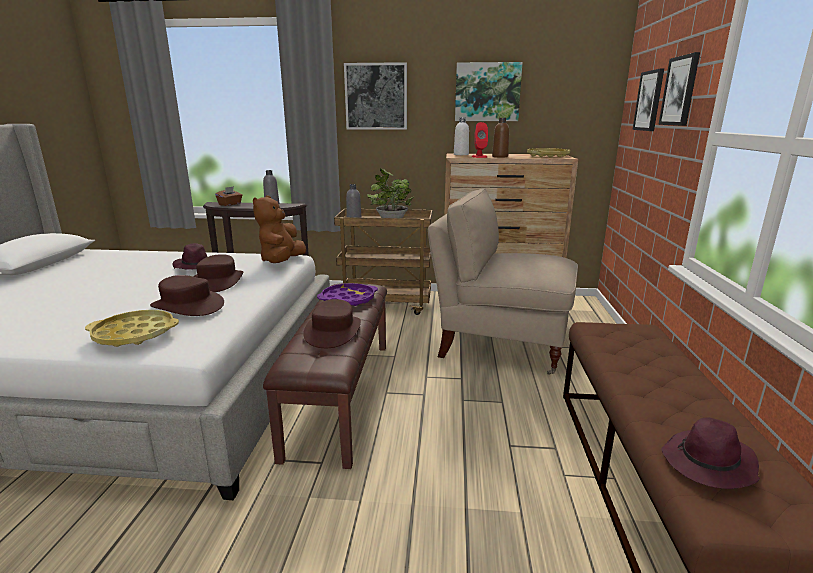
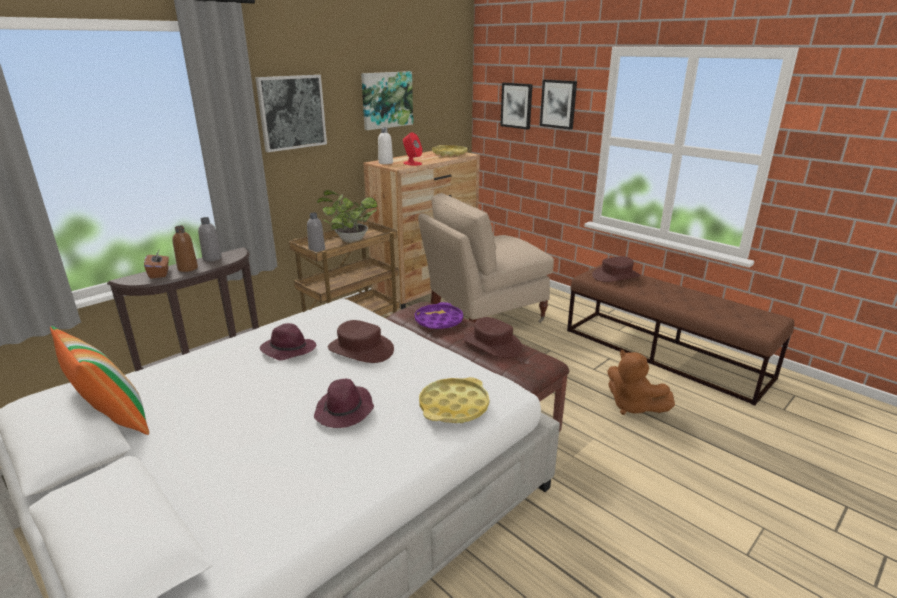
camera: 50 degrees left, 5 degrees up
(68, 263) = (112, 419): none -> pillow
(187, 306) = (415, 373): brown hat -> brown hat (616, 276)
(282, 261) = (348, 312): brown plush toy -> brown plush toy (632, 406)
(500, 156) = (425, 161): brown bottle -> brown bottle (188, 268)
(708, 464) = (730, 315): purple hat -> purple hat (344, 411)

